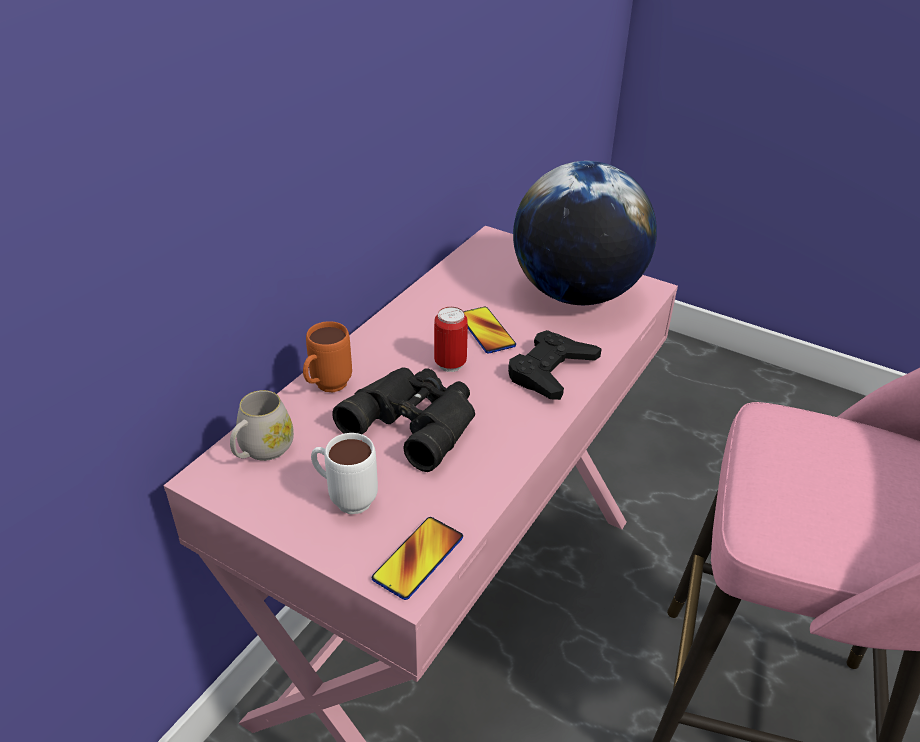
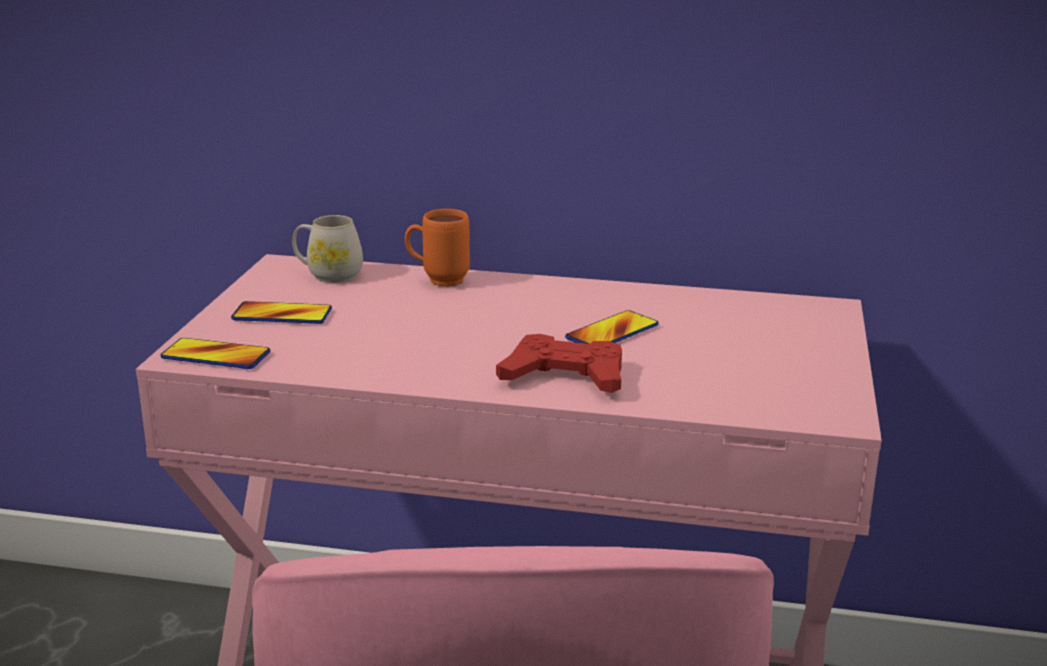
camera: 70 degrees right, 15 degrees down
(345, 498) = (282, 315): white mug -> phone
(415, 421) = (415, 324): black binoculars -> none
(450, 364) = (528, 324): can -> none
(550, 371) = (564, 376): black game controller -> red game controller
(576, 293) = (760, 371): globe -> none

